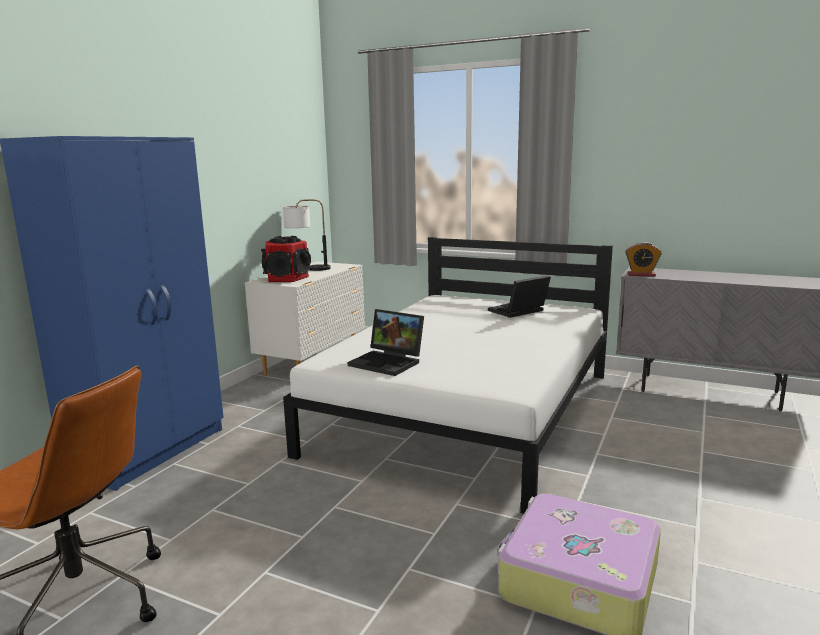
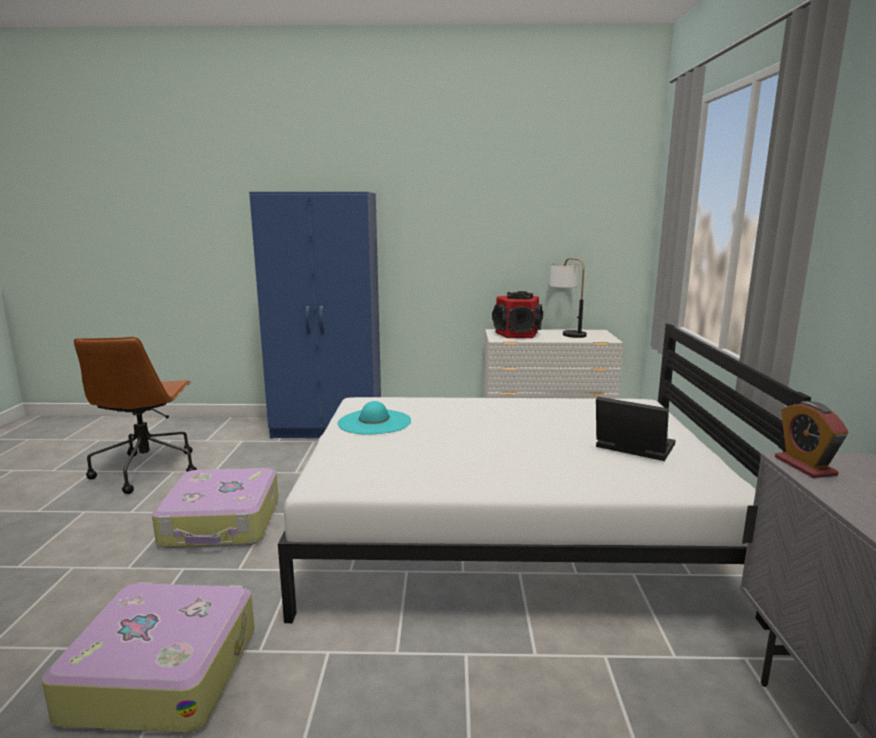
camera: 65 degrees right, 0 degrees up
(327, 539) = (222, 523): none -> suitcase
(389, 362) = (374, 422): laptop -> turquoise hat

